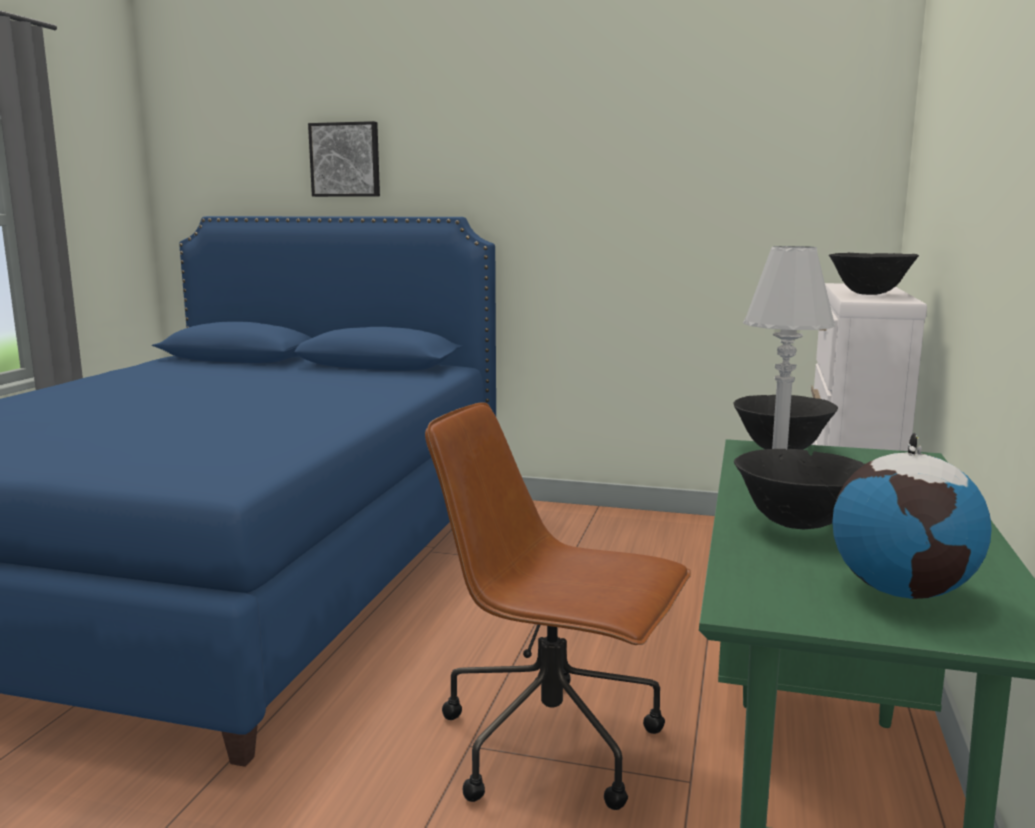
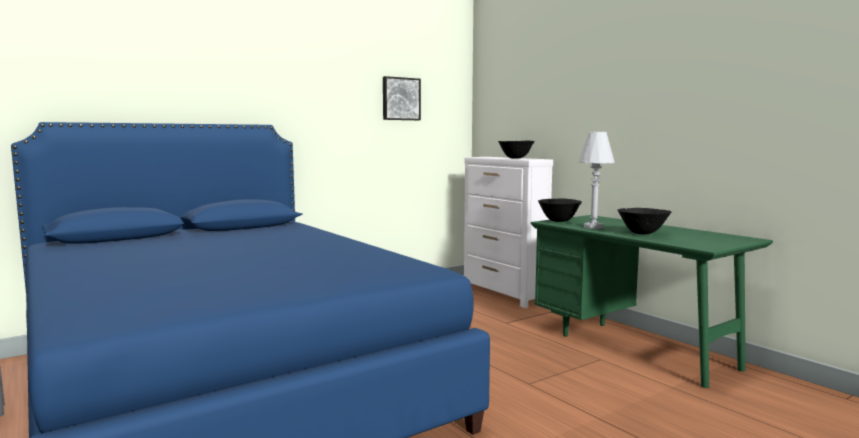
camera: 50 degrees left, 5 degrees down
(346, 160) = (171, 82): picture -> picture (400, 99)
(555, 744) = (548, 370): brown office chair -> none
(902, 591) = (709, 238): globe -> none

